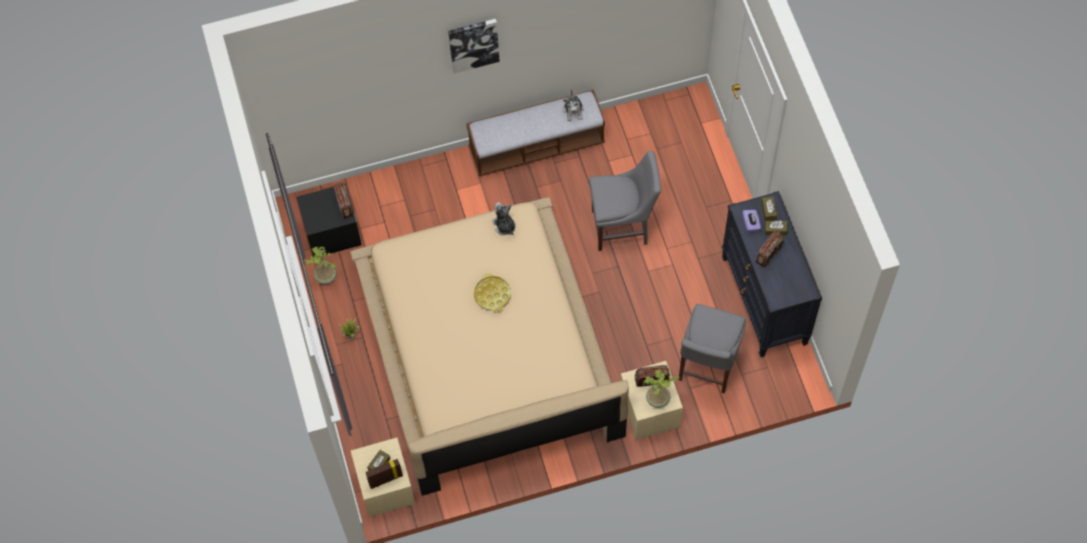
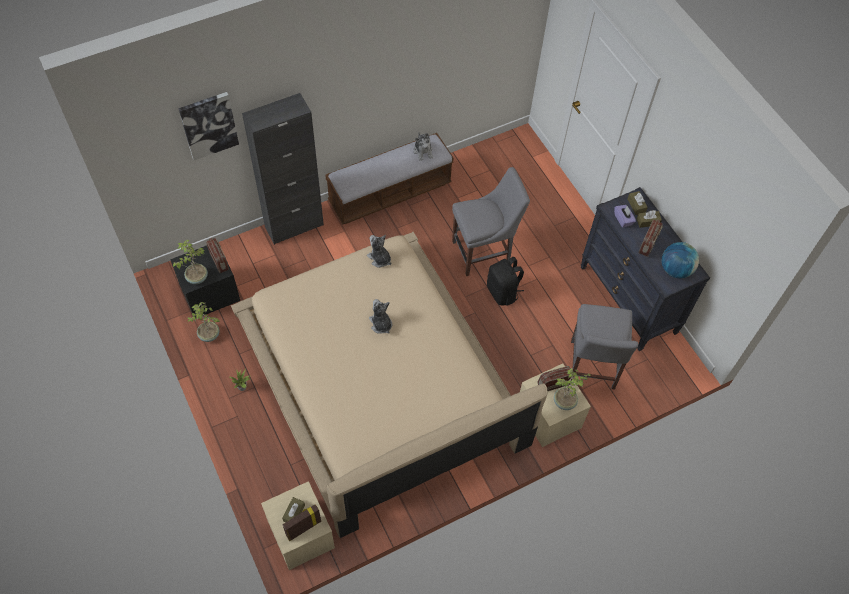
camera: 15 degrees left, 5 degrees down
(320, 219) = (196, 277): none -> potted plant
(429, 170) = (294, 226): none -> black cabinet
(473, 44) = (330, 78): picture -> picture (209, 125)
(492, 295) = (381, 324): yellow tray -> plush toy
(633, 274) = (503, 292): none -> black backpack
(789, 285) = (675, 270): none -> globe

